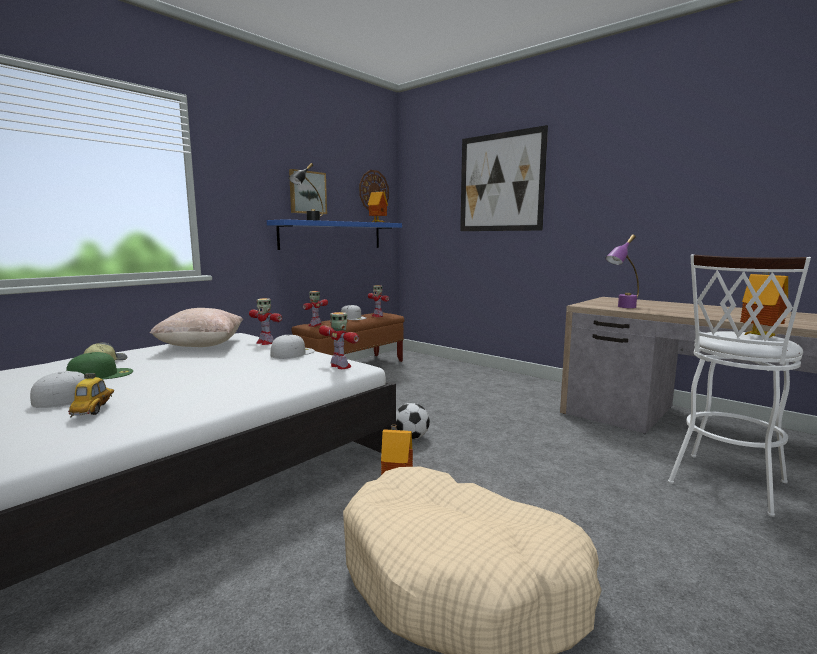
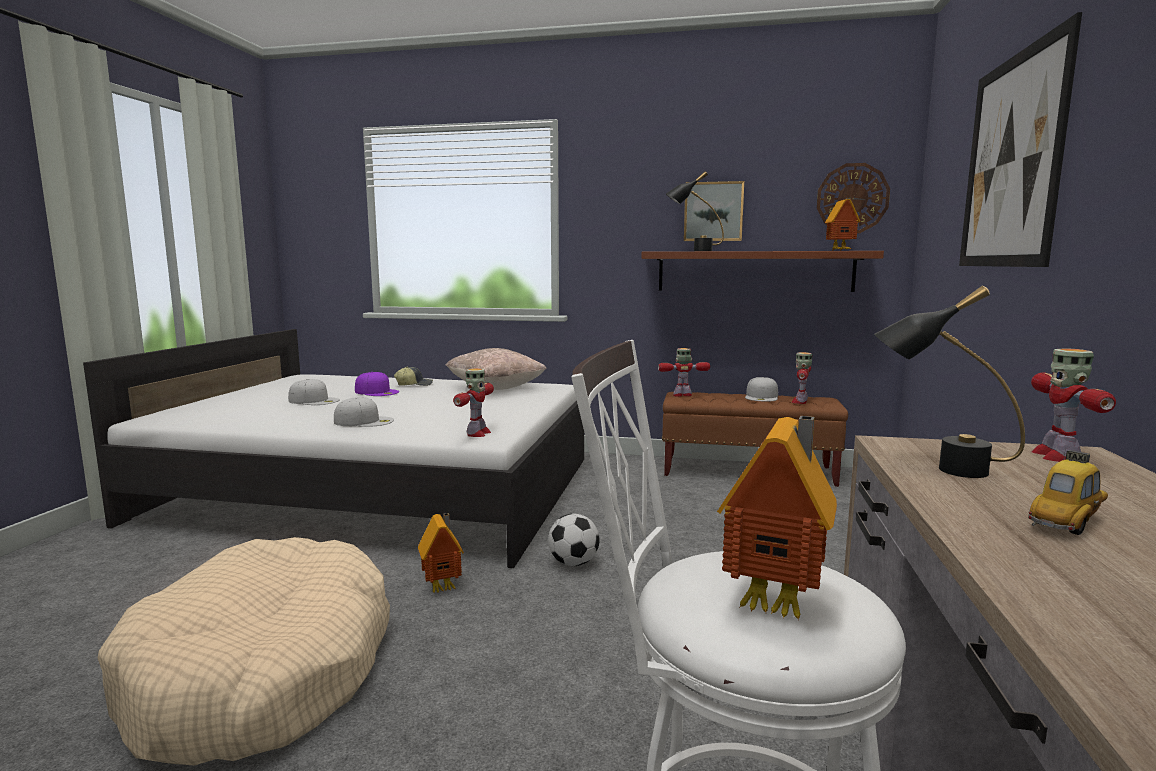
camera: 60 degrees right, 0 degrees up
(94, 410) = (289, 410): toy car -> toy car (1068, 523)
(101, 374) = (377, 392): green cap -> purple cap
(265, 342) = (538, 397): toy robot -> toy robot (1056, 456)
(292, 353) = (509, 411): white cap -> white cap (364, 421)
(332, 235) = (754, 271): blue shelf -> brown shelf
(622, 307) = (938, 468): purple table lamp -> black table lamp

